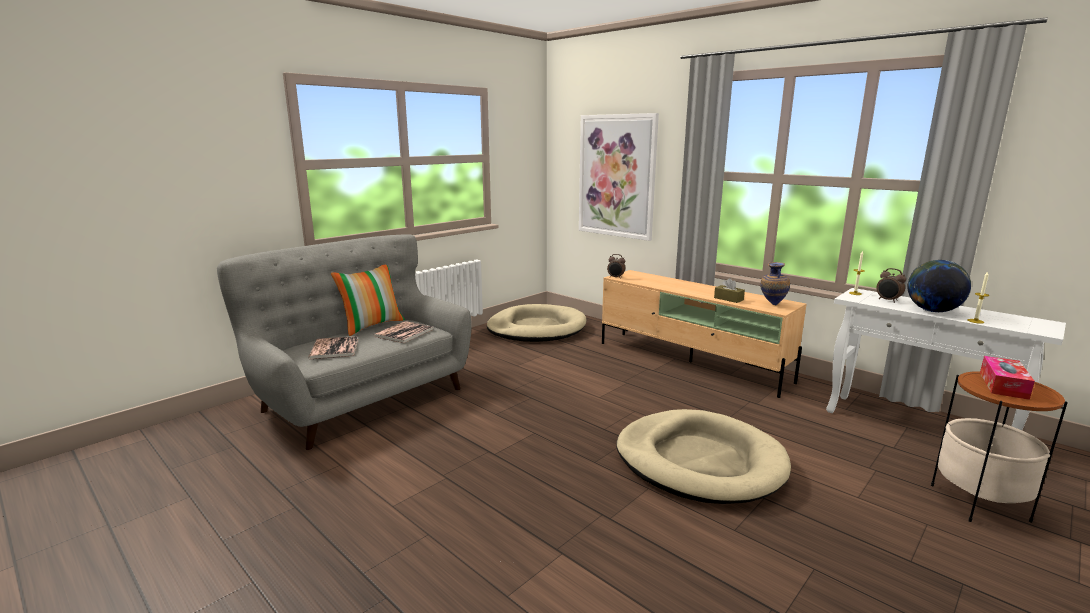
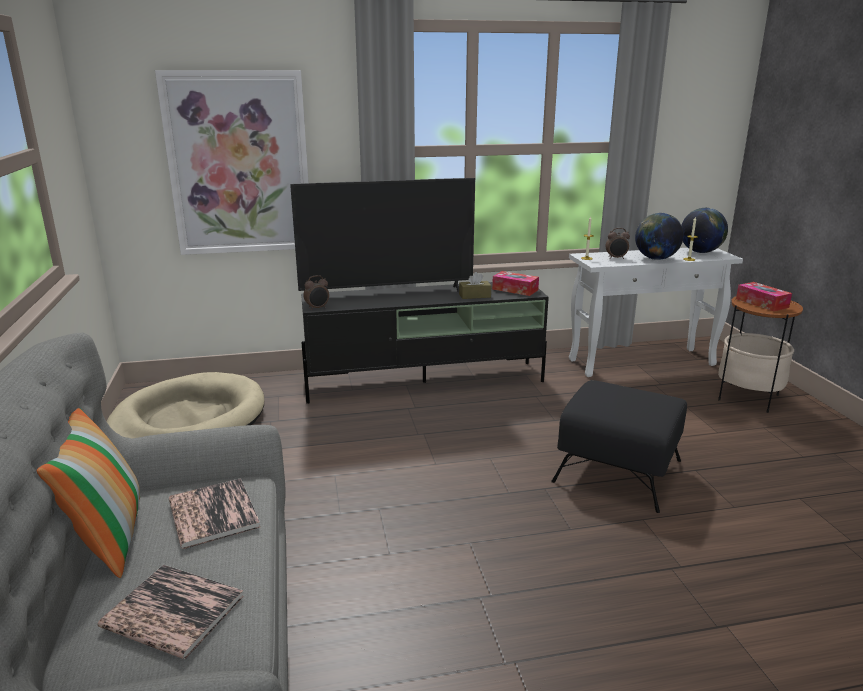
camera: 55 degrees left, 5 degrees up
(676, 282) = (387, 293): none -> television
(691, 362) = (426, 382): beige tv stand -> black tv stand
(699, 461) = (617, 470): beige dog bed -> black ottoman
(772, 305) = (515, 289): vase -> tissue box
(1019, 321) = (700, 252): none -> globe

